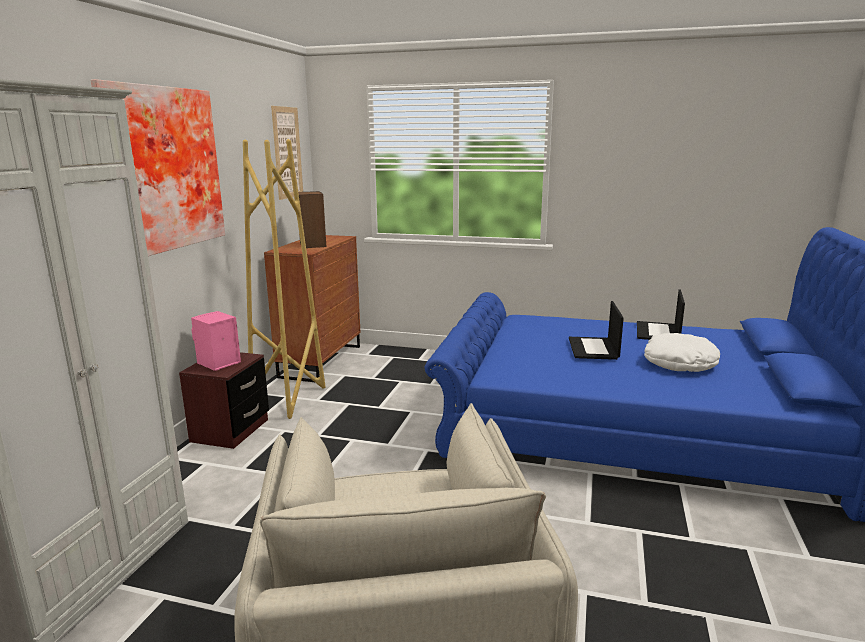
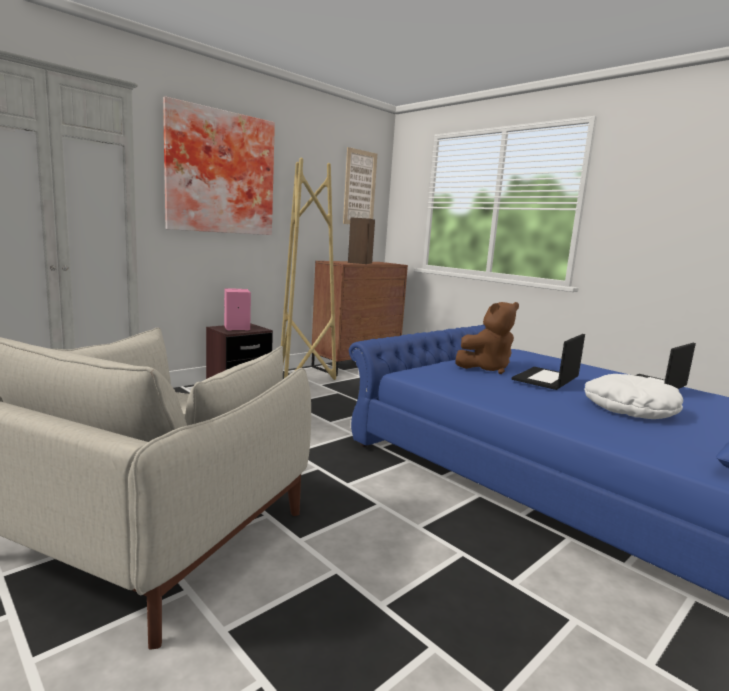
camera: 30 degrees right, 5 degrees down
(535, 349) = (486, 368): none -> brown plush toy

